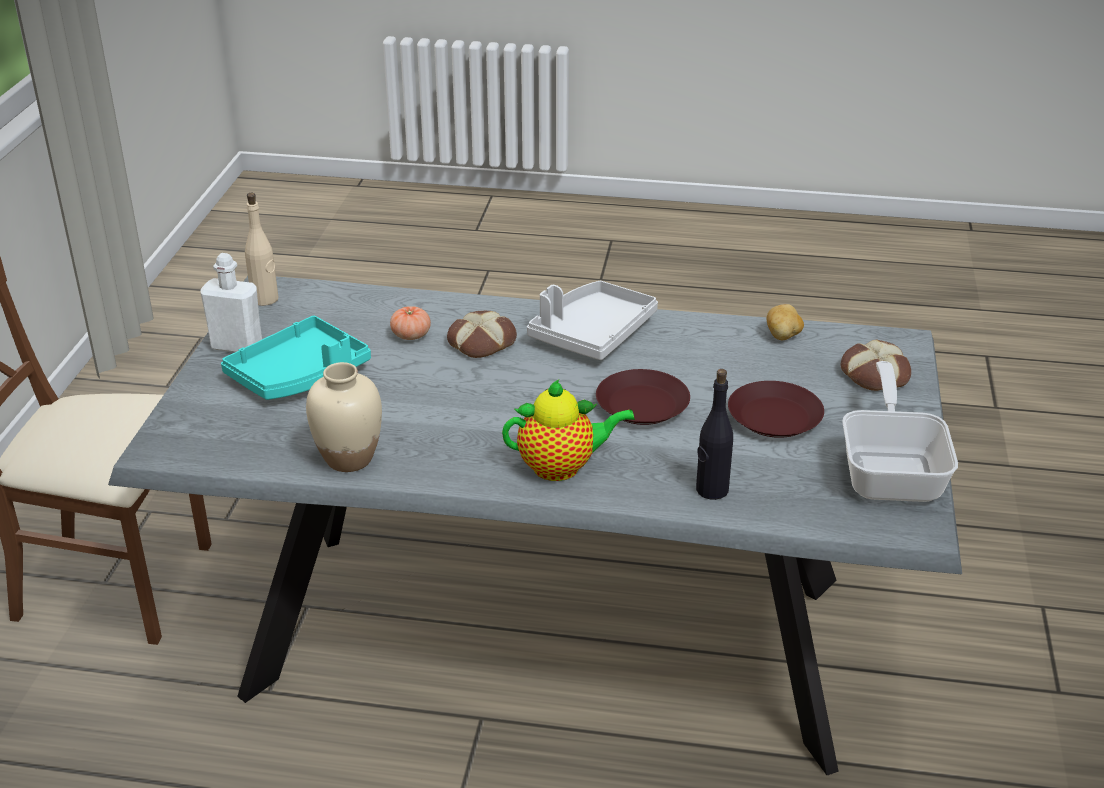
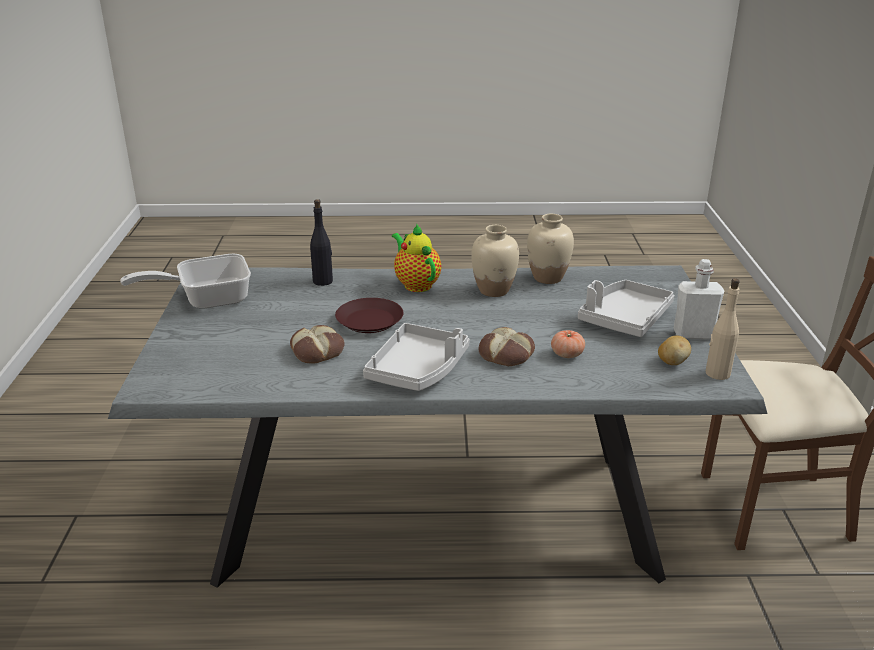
camera: 170 degrees right, 5 degrees down
(299, 375) = (624, 318): turquoise tray -> grey tray
(447, 442) = (494, 290): none -> beige vase
(562, 467) = (416, 284): teapot -> teapot turned 75 degrees clockwise
(775, 417) = (274, 322): brown plate -> none
(783, 336) = (252, 382): potato -> potato (672, 362)
(873, 374) = (187, 357): bread -> bread (318, 350)
(891, 471) = (206, 299): frying pan -> frying pan turned 75 degrees clockwise

